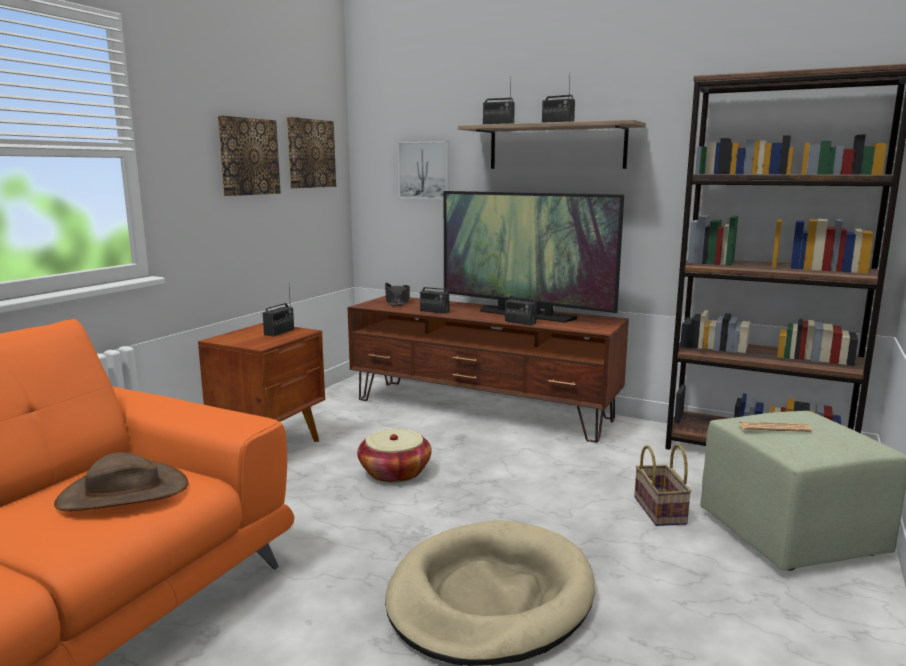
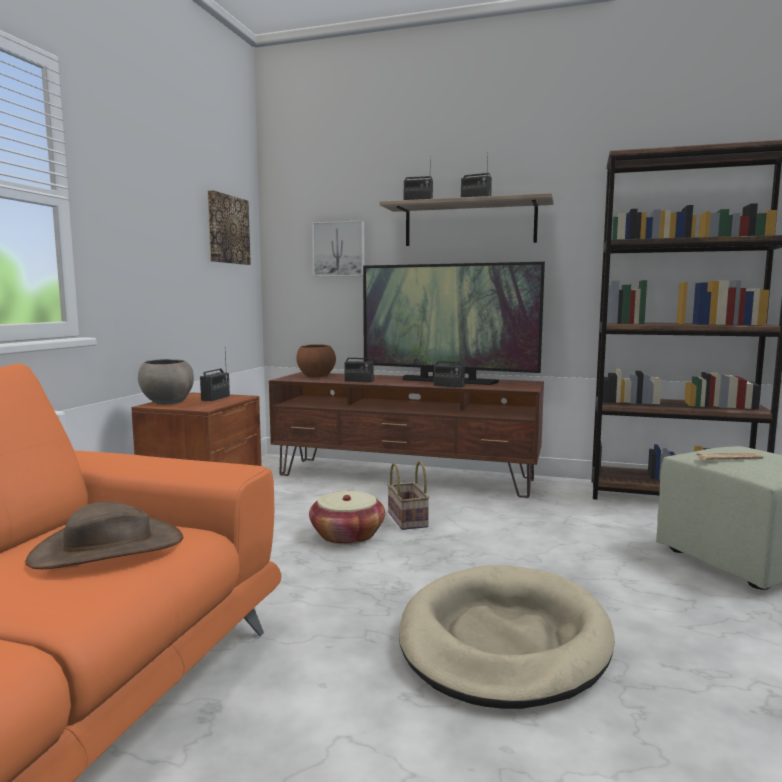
camera: 10 degrees left, 5 degrees down
(232, 336) = (167, 402): none -> grey bowl
(248, 156) = (173, 224): picture -> none
(397, 302) = (316, 376): black hat -> brown bowl
(661, 511) = (621, 550): basket -> basket (409, 520)

